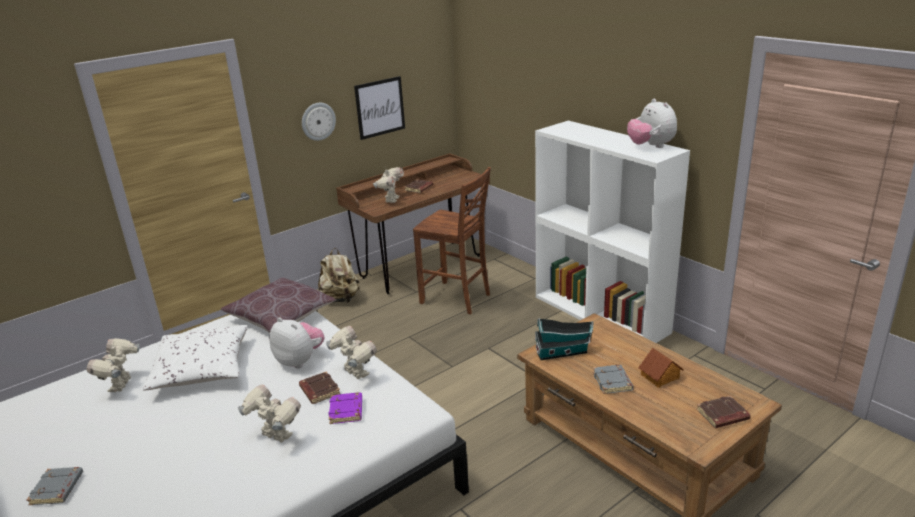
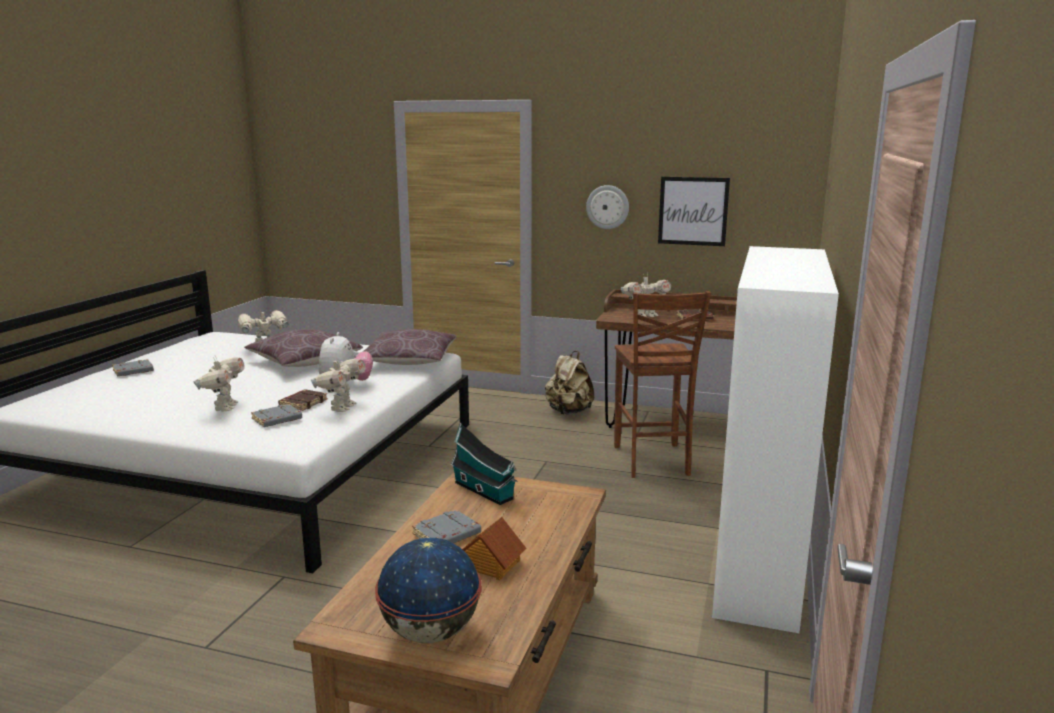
camera: 55 degrees right, 10 degrees down
(202, 369) = (305, 362): white pillow -> brown pillow
(347, 411) = (277, 420): purple book -> grey book
(651, 146) = (804, 279): plush toy -> none
(722, 416) = (429, 633): brown book -> globe

